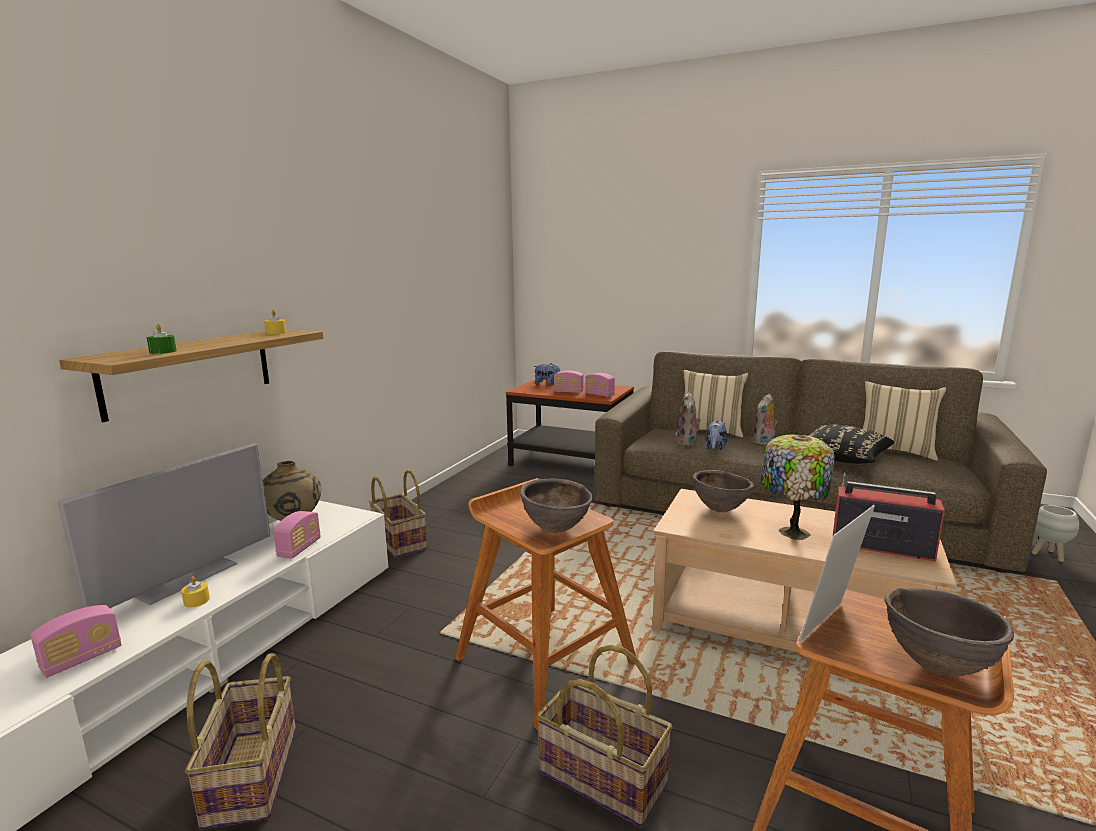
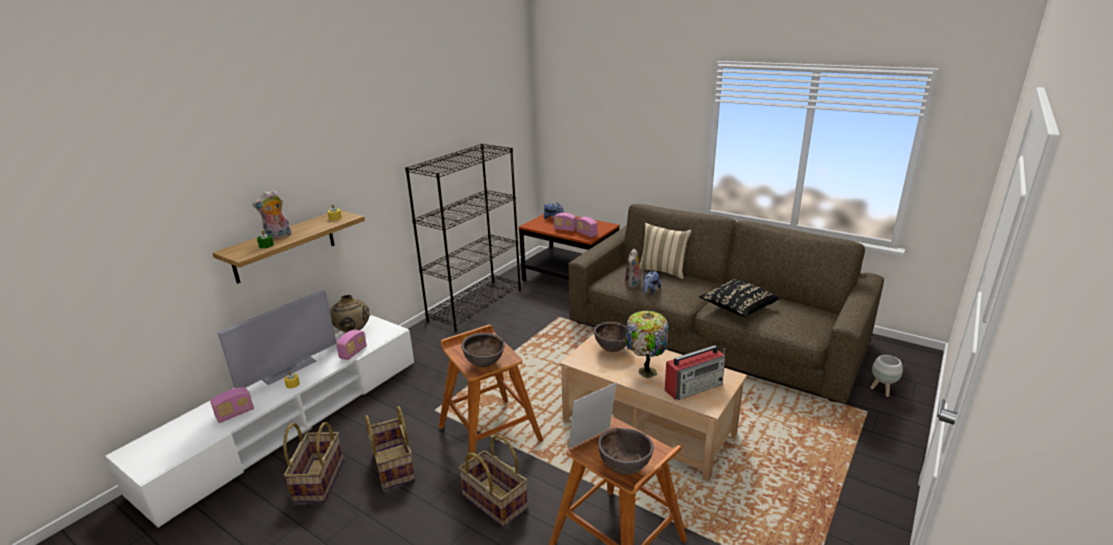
camera: 10 degrees right, 10 degrees up
(398, 541) = (426, 342): basket -> basket (392, 466)
(456, 494) = (475, 305): none -> black bookcase
(764, 443) = (696, 286): plush toy -> plush toy (278, 236)
(880, 546) = (694, 387): radio -> radio turned 120 degrees clockwise
(895, 451) = (790, 301): beige pillow -> none

